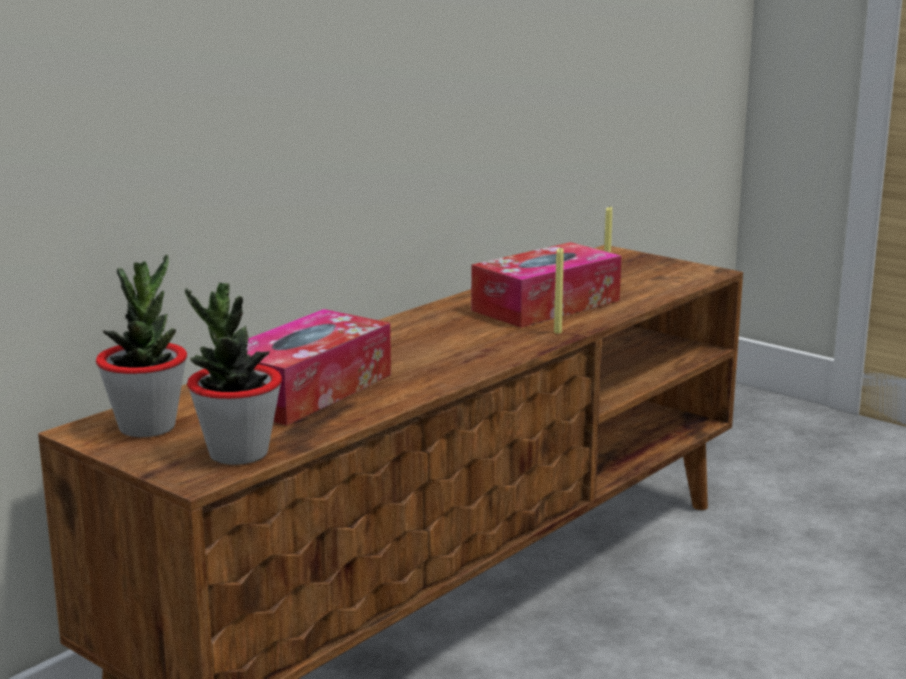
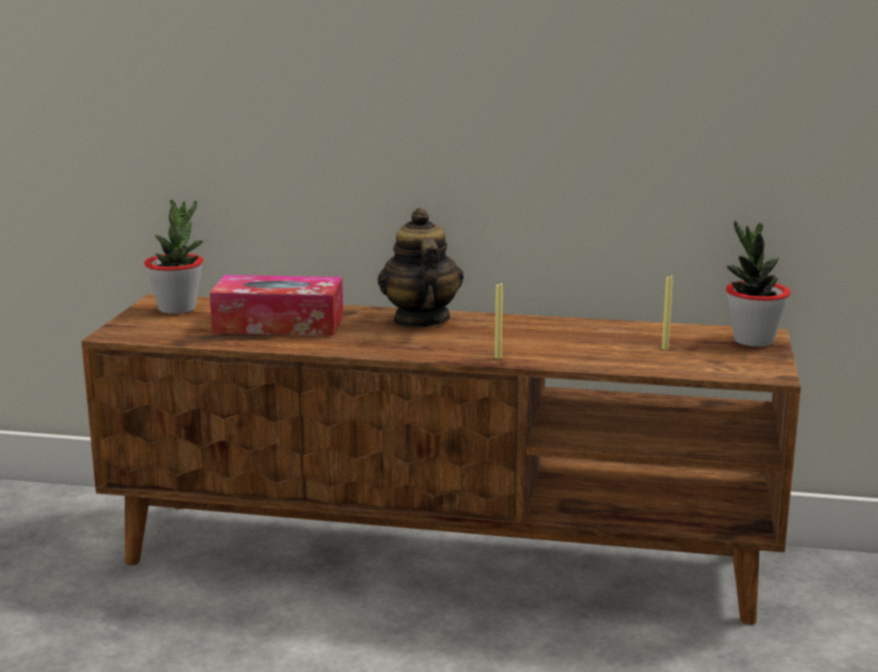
camera: 60 degrees right, 0 degrees up
(238, 454) = (155, 334): potted plant -> potted plant (753, 341)
(396, 335) = (420, 320): none -> teapot
(546, 305) = (562, 343): tissue box -> none

